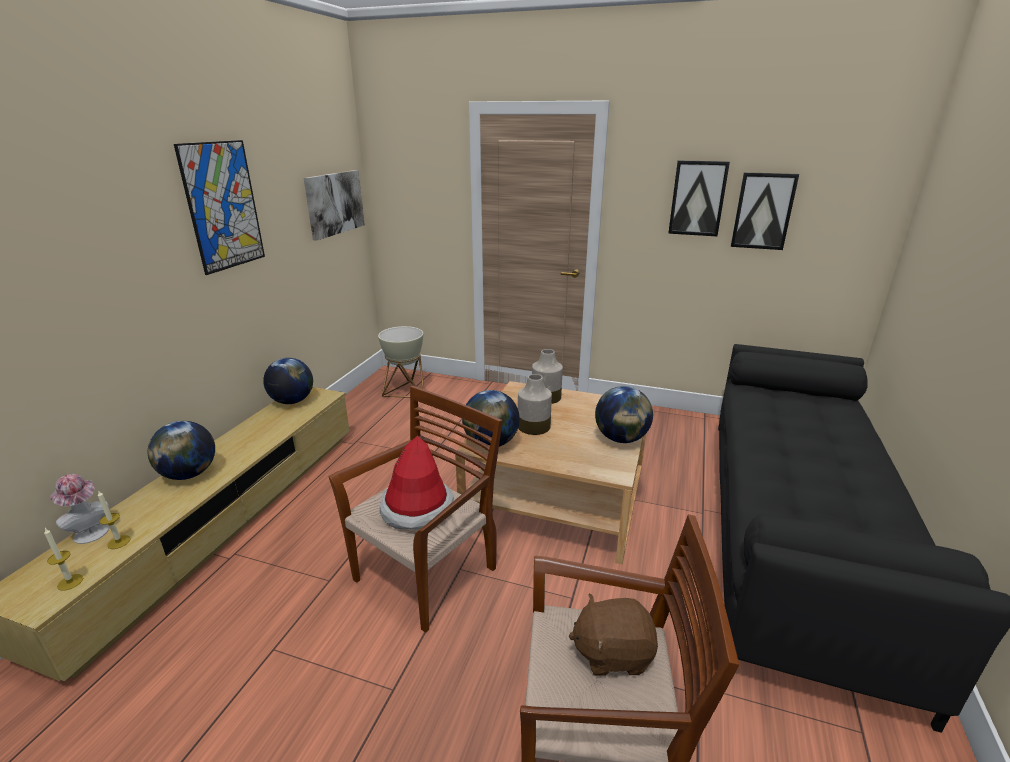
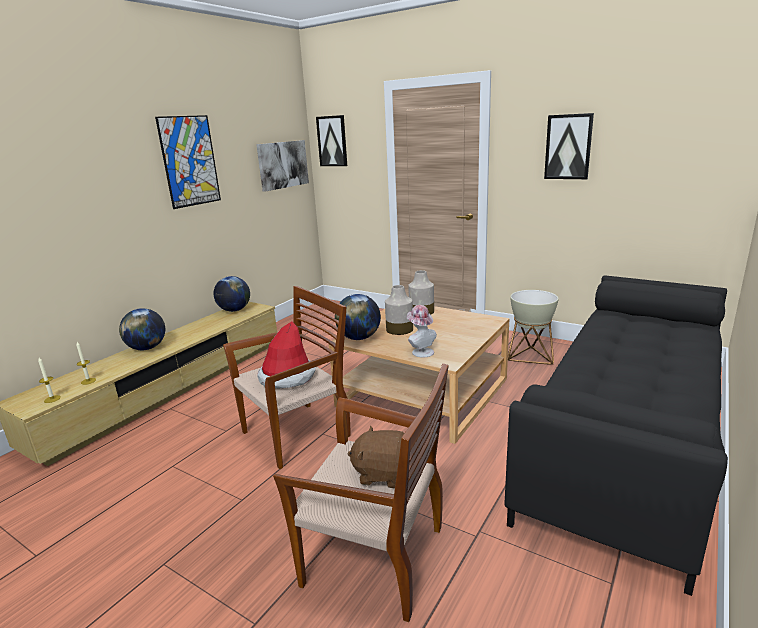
camera: 15 degrees right, 5 degrees down
(89, 531) = (74, 374): hat -> hat (420, 351)
(406, 391) = (334, 316): planter -> planter (530, 357)
(621, 439) = (467, 341): globe -> none
(763, 211) = (627, 155): picture -> picture (332, 141)

